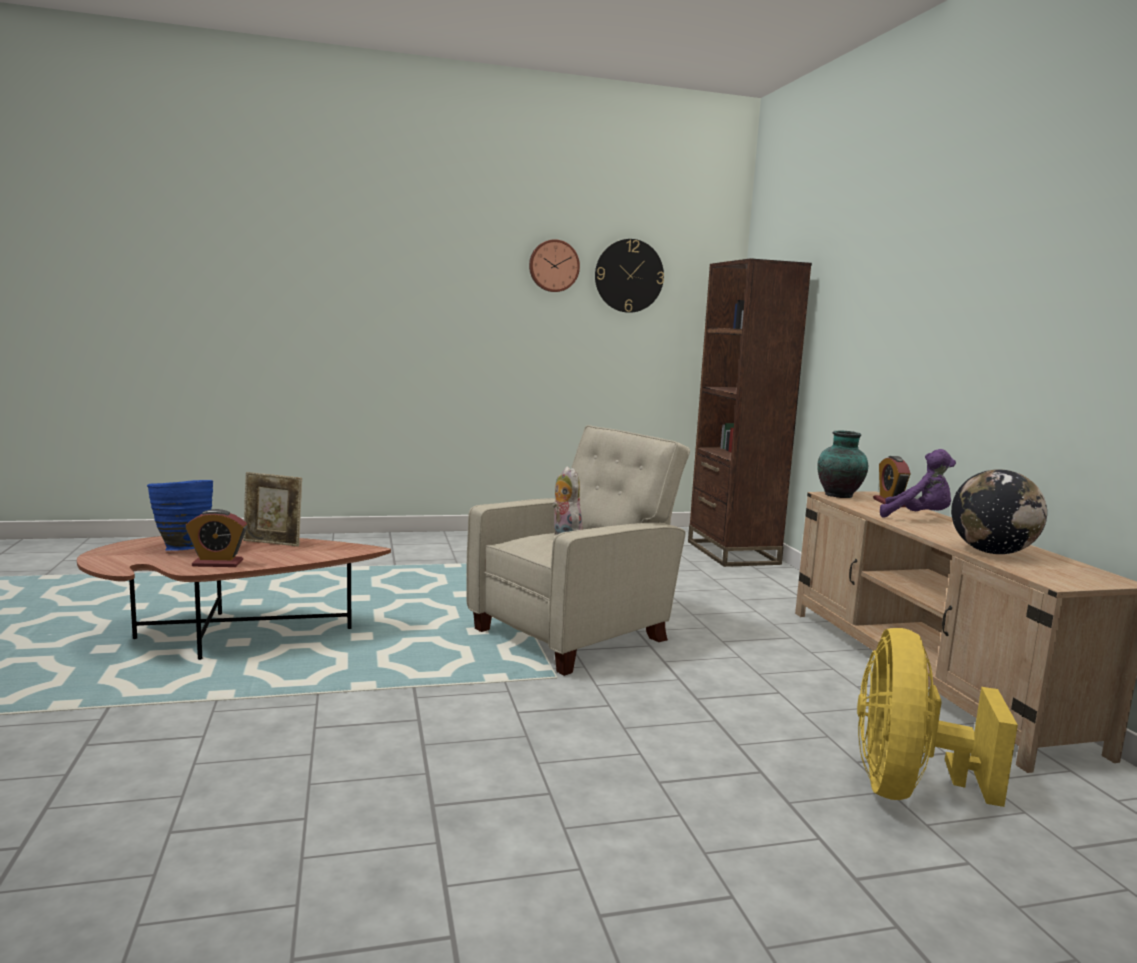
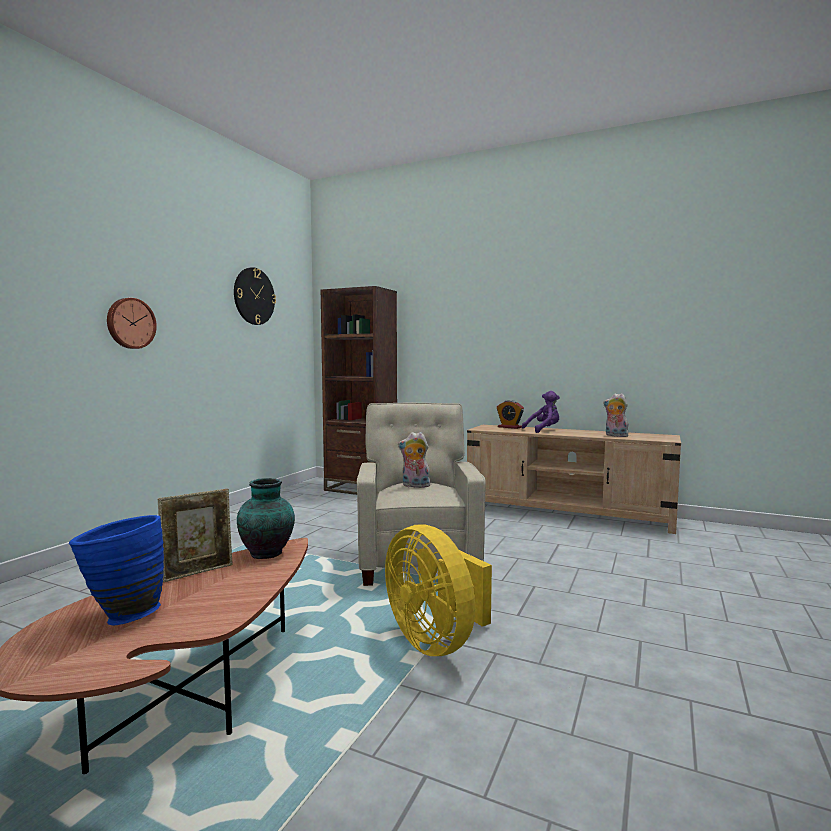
camera: 50 degrees left, 5 degrees down
(217, 563) = (219, 608): alarm clock -> none
(553, 266) = (206, 284): wall clock -> wall clock (130, 323)
(840, 495) = (483, 428): vase -> vase (268, 553)
(907, 788) = (679, 557): yellow fan -> yellow fan (436, 641)
(992, 552) = (615, 436): globe -> plush toy

